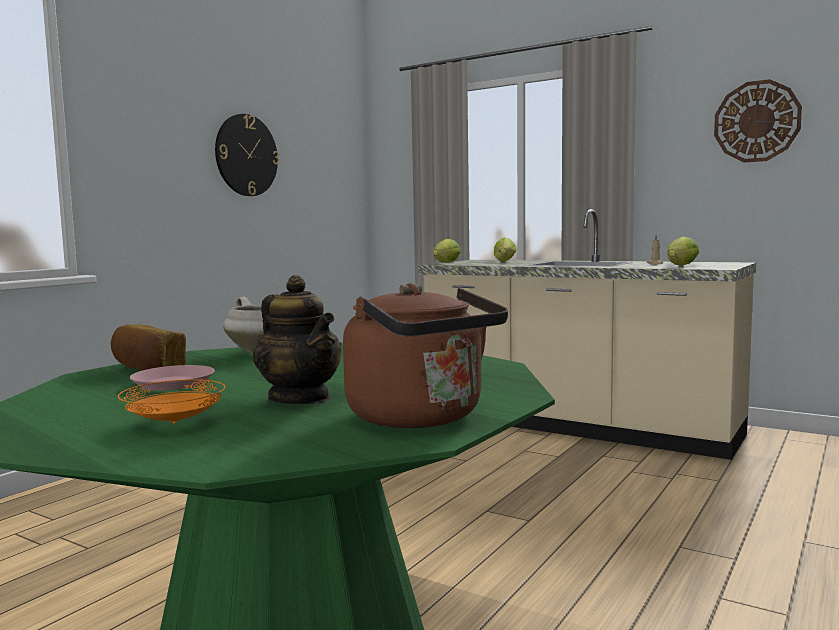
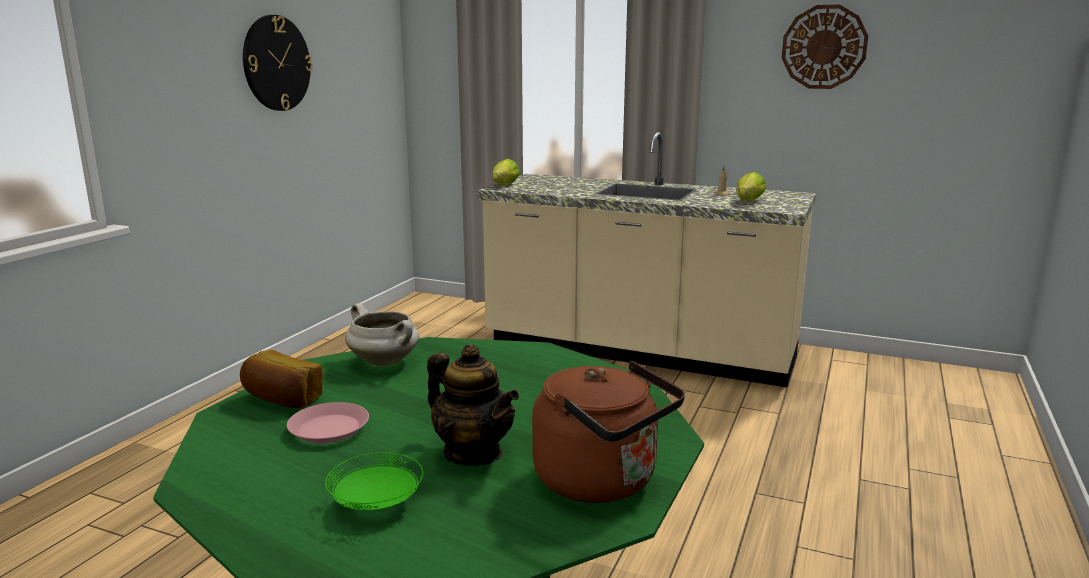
camera: 10 degrees left, 10 degrees up
(175, 423) = (377, 504): orange plate -> green plate
(504, 261) = (565, 183): lettuce -> none

